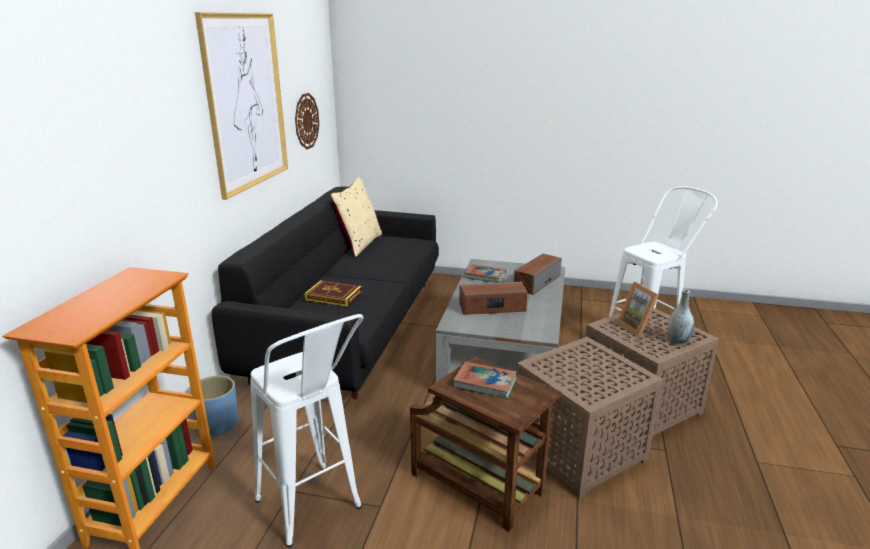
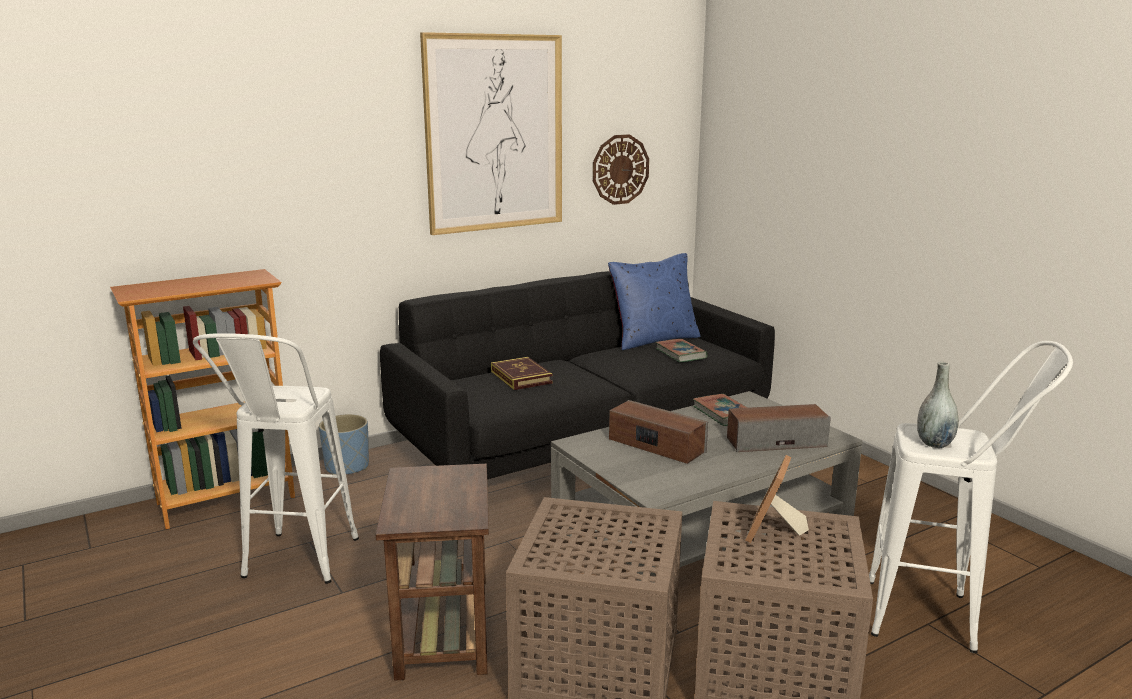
camera: 45 degrees right, 5 degrees down
(359, 244) = (653, 340): beige pillow -> blue pillow
(485, 383) = (440, 487): book -> book (681, 354)
(678, 340) = (796, 570): grey vase -> grey vase (934, 444)

